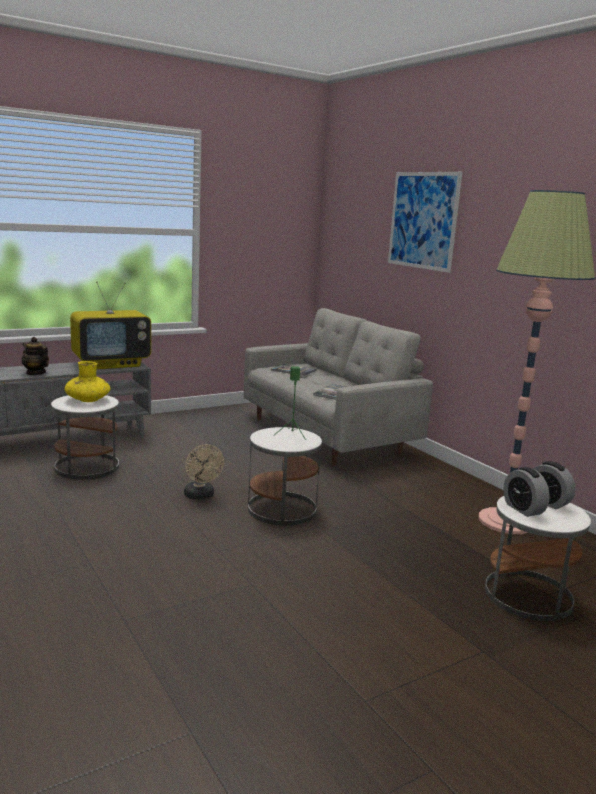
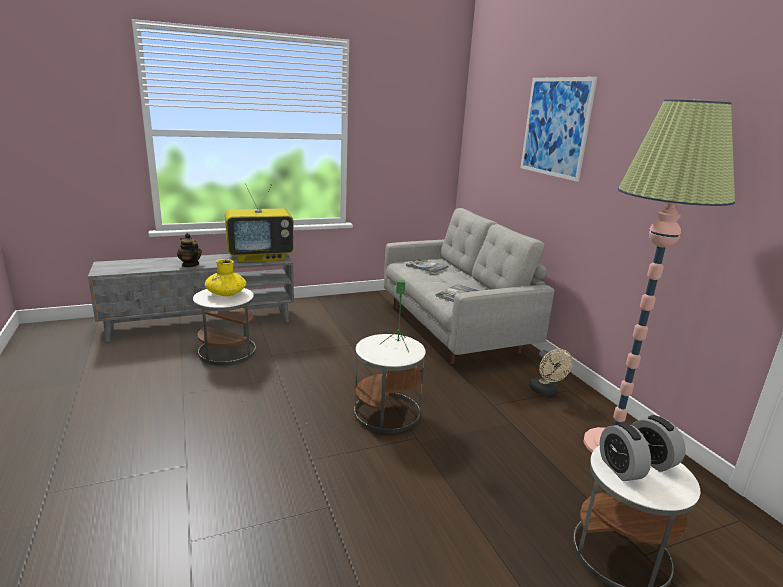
camera: 10 degrees right, 5 degrees up
(201, 496) = (316, 391): beige fan -> beige fan (545, 391)

